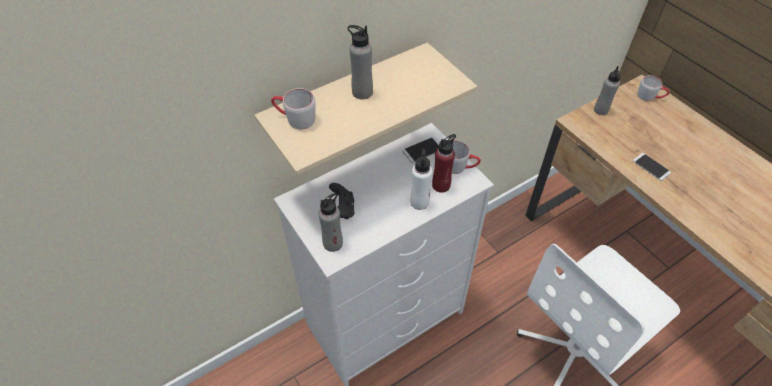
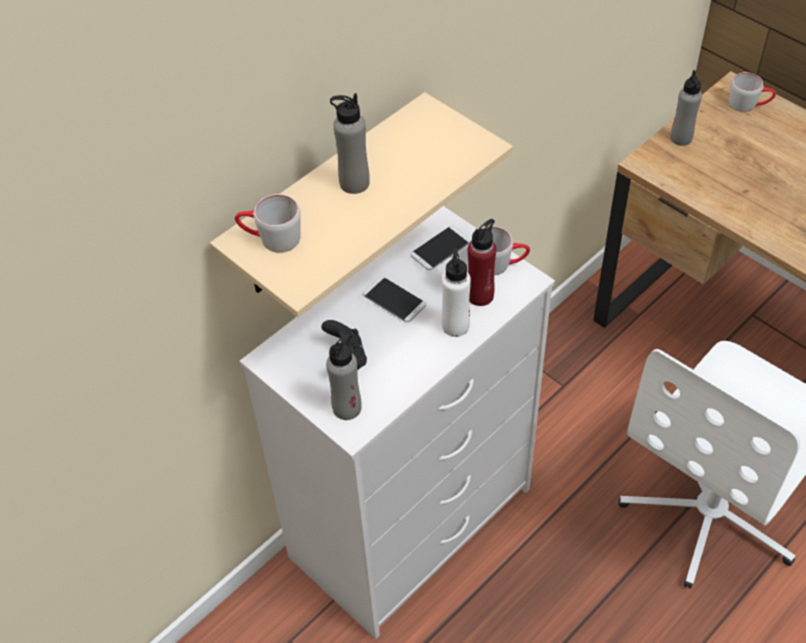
camera: 10 degrees left, 0 degrees up
(651, 167) = (769, 212): phone -> phone (394, 300)

